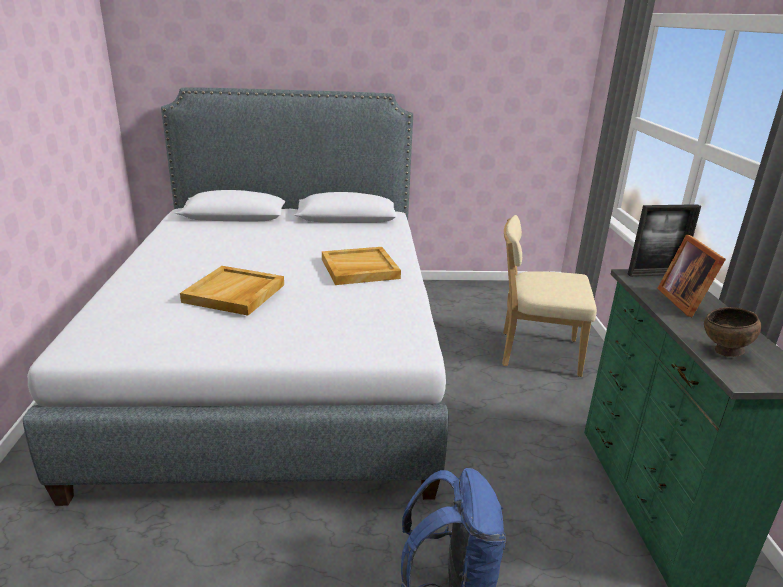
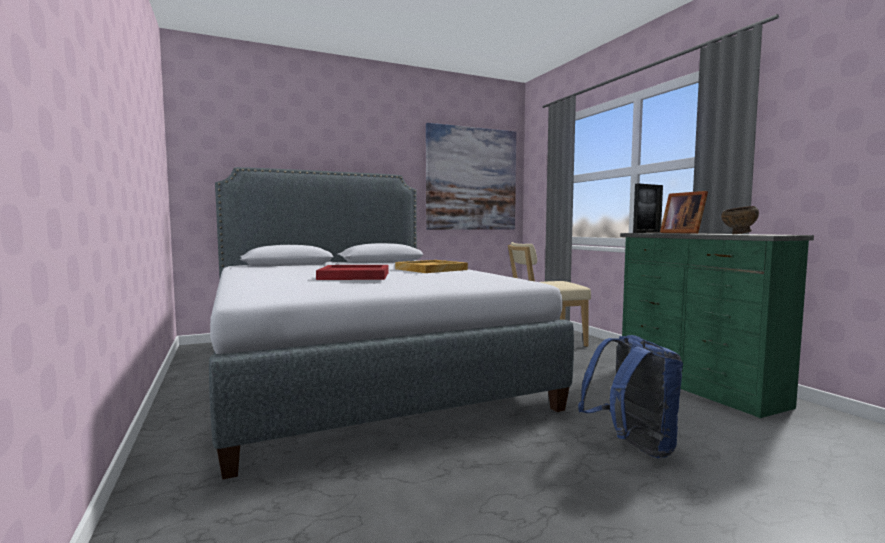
camera: 20 degrees left, 20 degrees down
(234, 294) = (355, 276): beige tray -> red tray
(503, 94) = (471, 179): none -> picture

